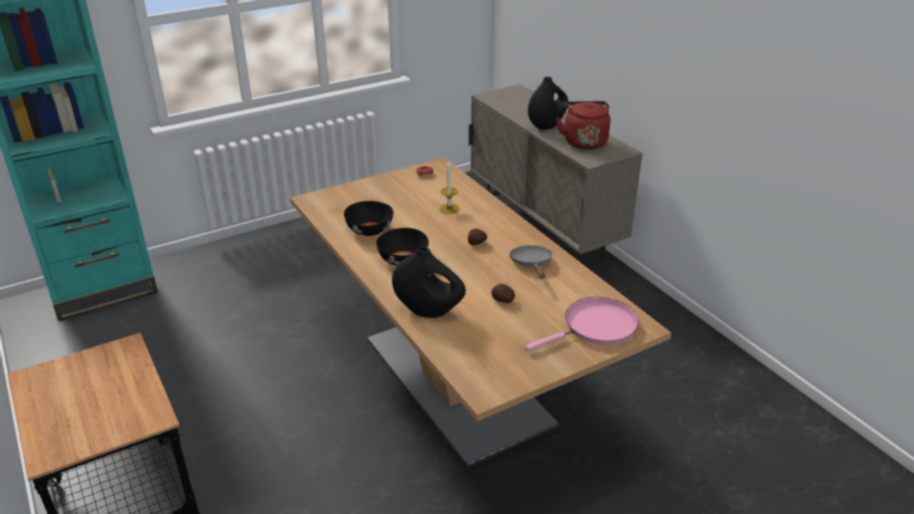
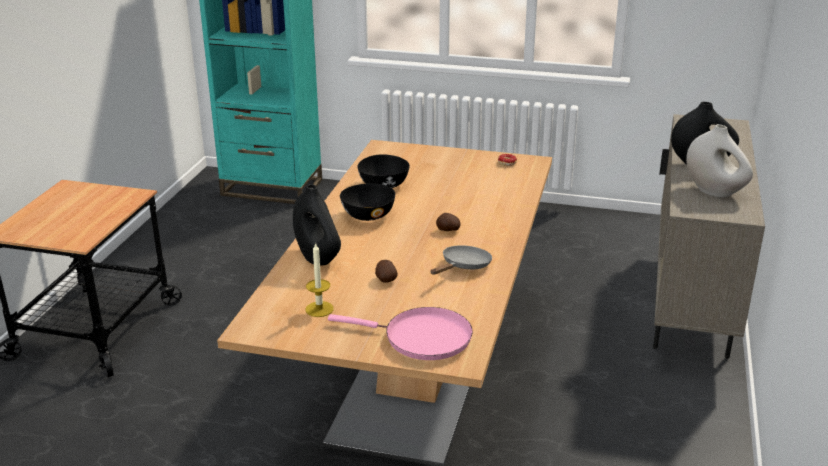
camera: 45 degrees right, 5 degrees down
(449, 209) = (476, 196): candle -> candle (319, 309)
(584, 141) = (714, 192): red kettle -> white vase

